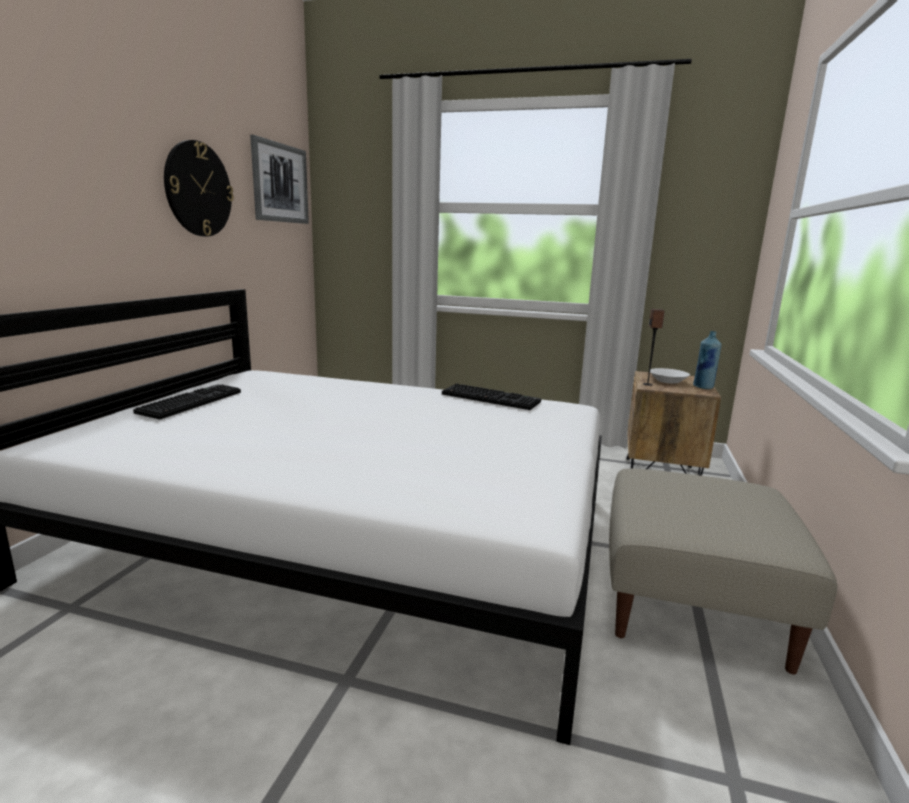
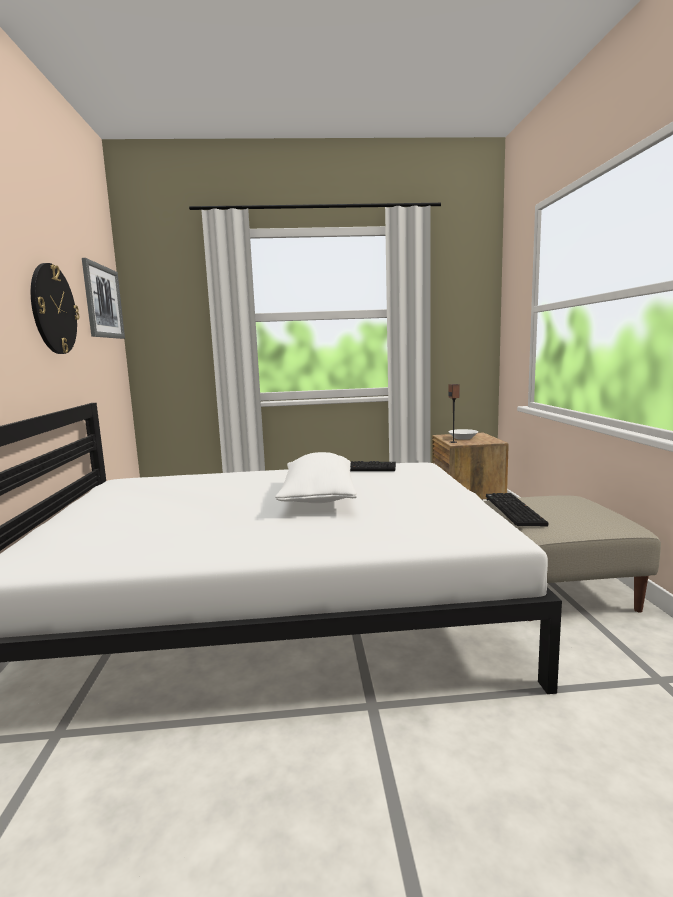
camera: 20 degrees left, 5 degrees down
(191, 402) = (99, 512): keyboard -> keyboard (512, 510)
(403, 426) = (318, 497): none -> white pillow
(703, 387) = (490, 438): blue bottle -> none

